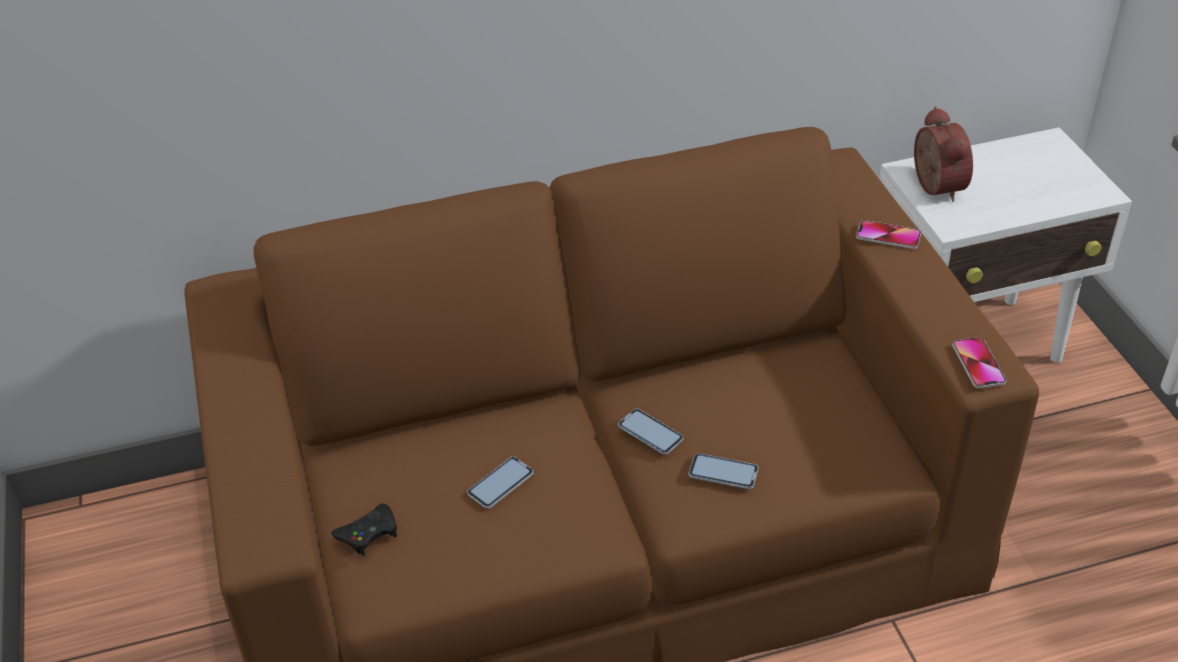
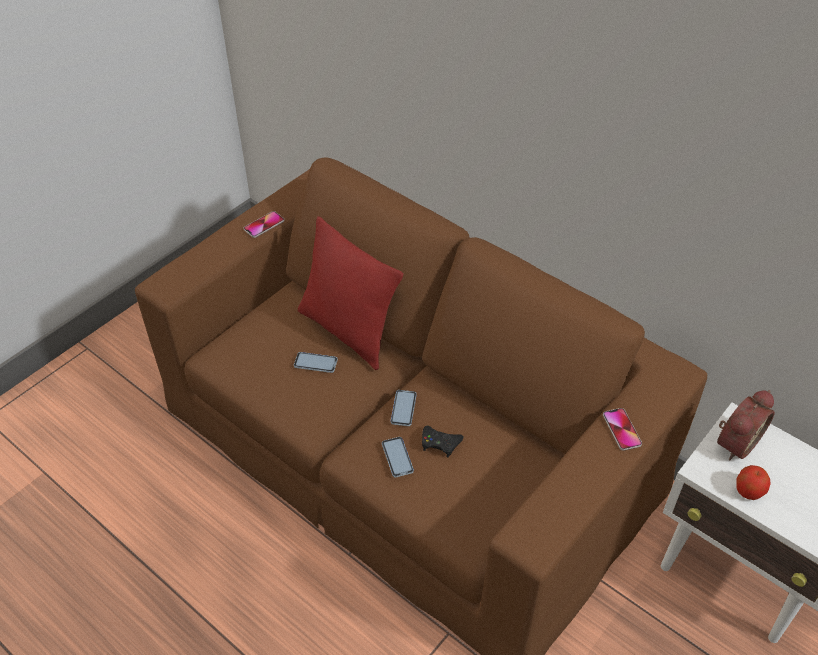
camera: 55 degrees right, 5 degrees up
(368, 533) = (247, 330): black game controller -> black game controller (440, 443)
(474, 428) = (348, 331): none -> red pillow
(978, 364) = (531, 531): phone -> phone (264, 225)
(999, 209) = (748, 491): none -> apple

